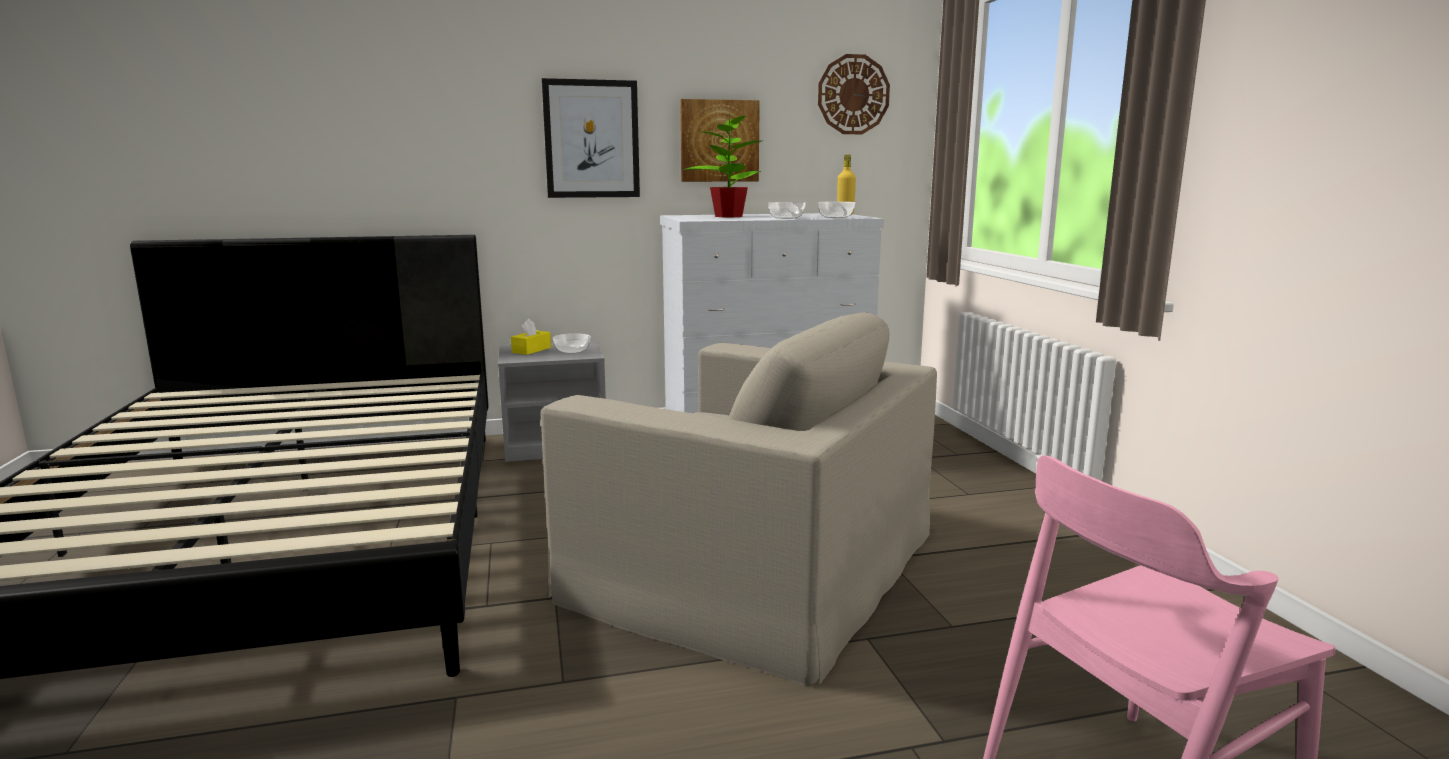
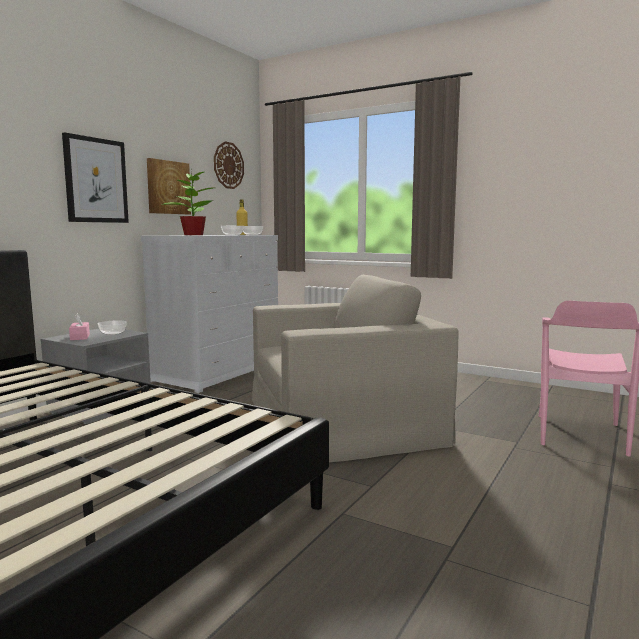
camera: 45 degrees left, 5 degrees down
(531, 350) = (80, 337): yellow tissue box -> pink tissue box

